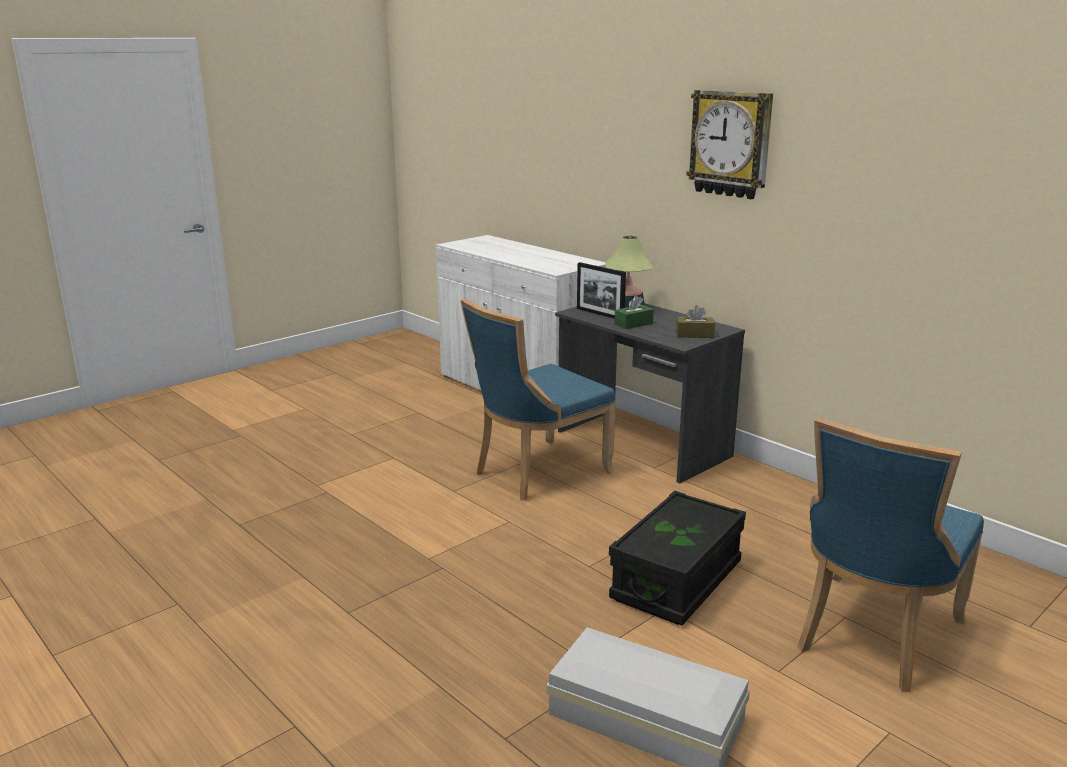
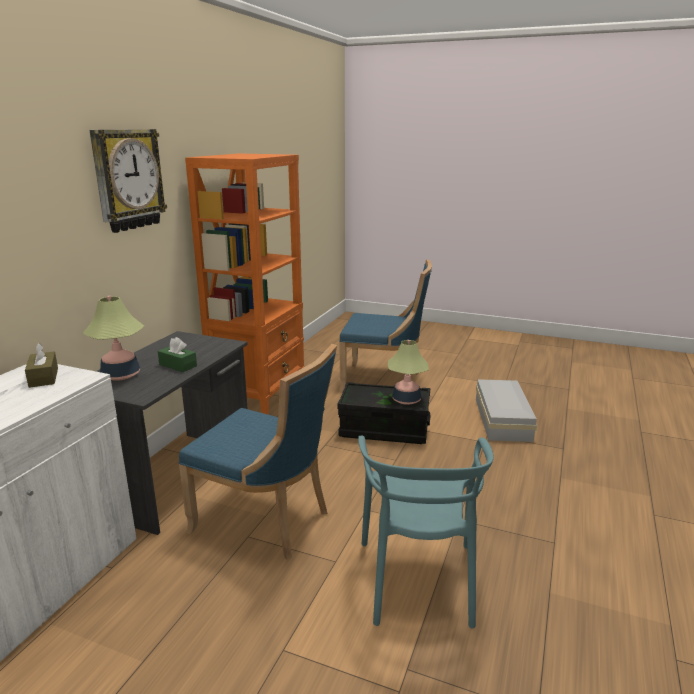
camera: 115 degrees left, 0 degrees up
(392, 520) = (418, 580): none -> turquoise chair
(600, 314) = (146, 383): picture frame -> none
(659, 544) = (406, 400): none -> table lamp
(694, 334) = (201, 342): brown tissue box -> brown tissue box (43, 377)
(806, 506) = (260, 403): none -> orange bookcase

